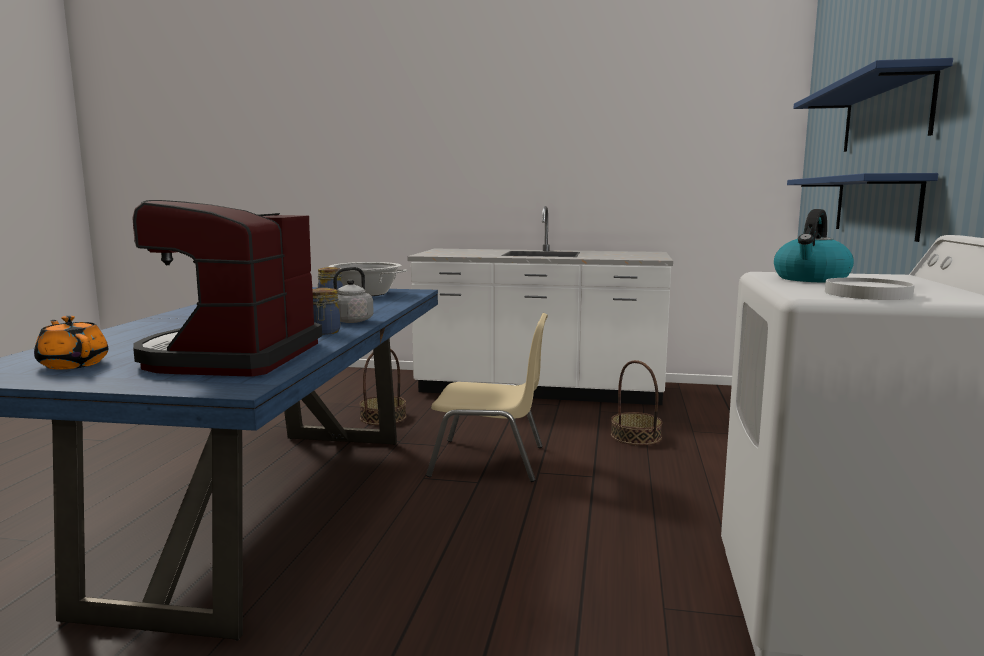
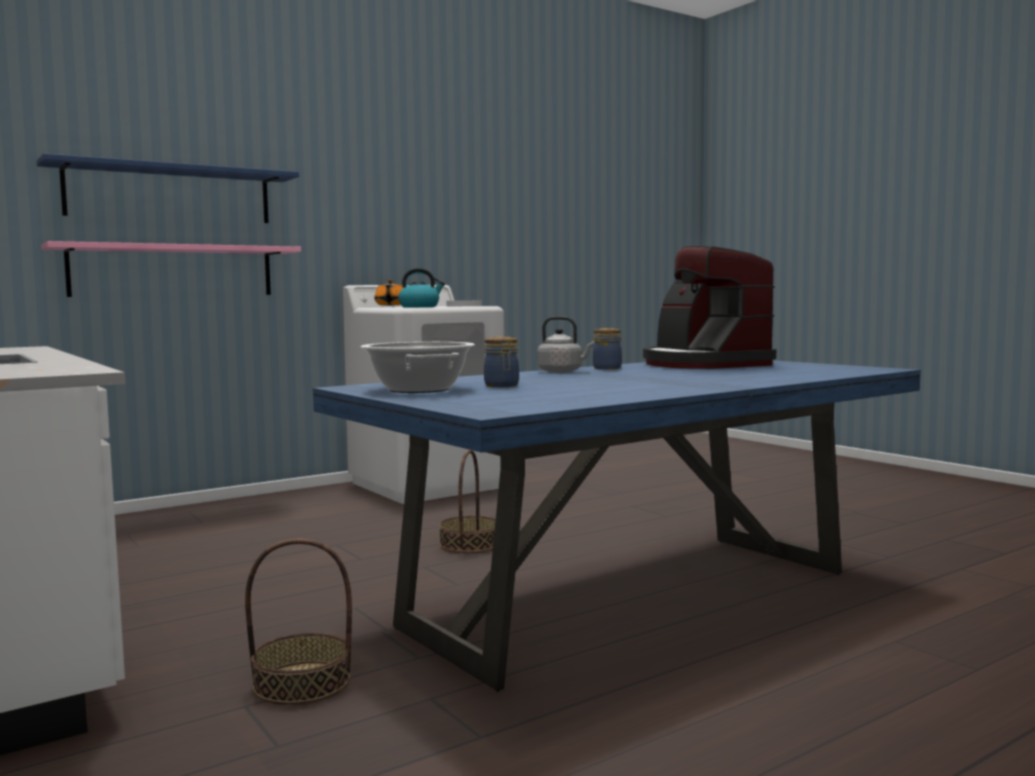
camera: 135 degrees left, 5 degrees down
(73, 364) = (812, 368): orange teapot -> orange teapot (390, 305)
(231, 357) = (703, 364): coffee machine -> coffee machine turned 105 degrees clockwise
(490, 461) = (365, 578): beige chair -> none
(636, 436) = (189, 557): basket -> basket (469, 544)
(875, 205) = (173, 271): blue shelf -> pink shelf

